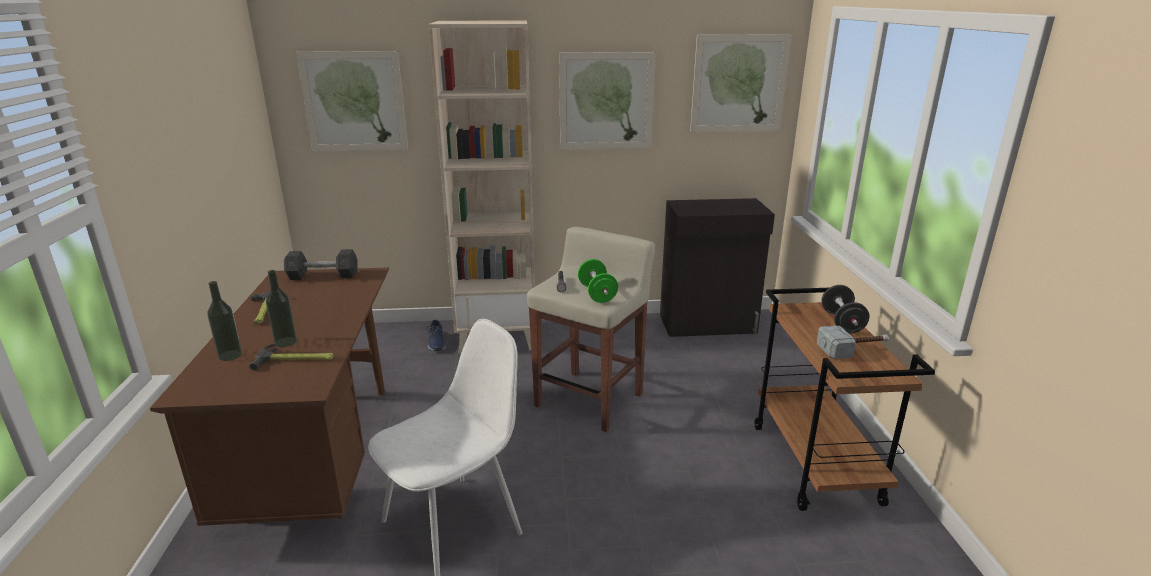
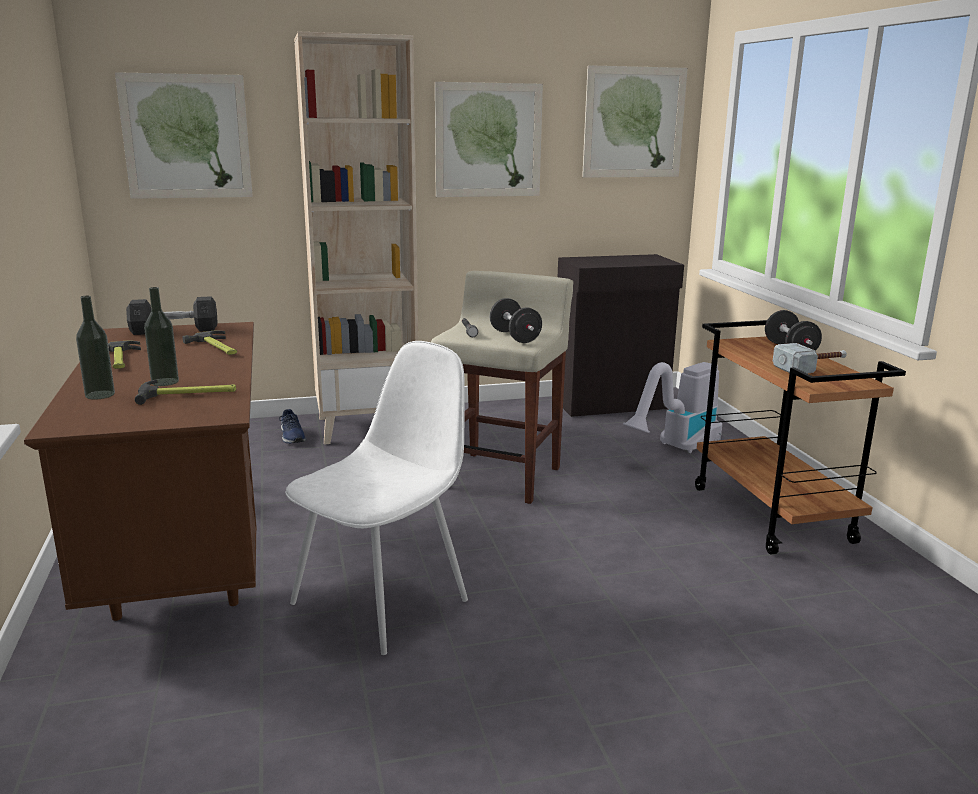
camera: 10 degrees left, 5 degrees down
(345, 300) = (217, 348): none -> hammer
(597, 294) = (515, 337): green dumbbell -> black dumbbell
(750, 380) = (676, 449): none -> vacuum cleaner

